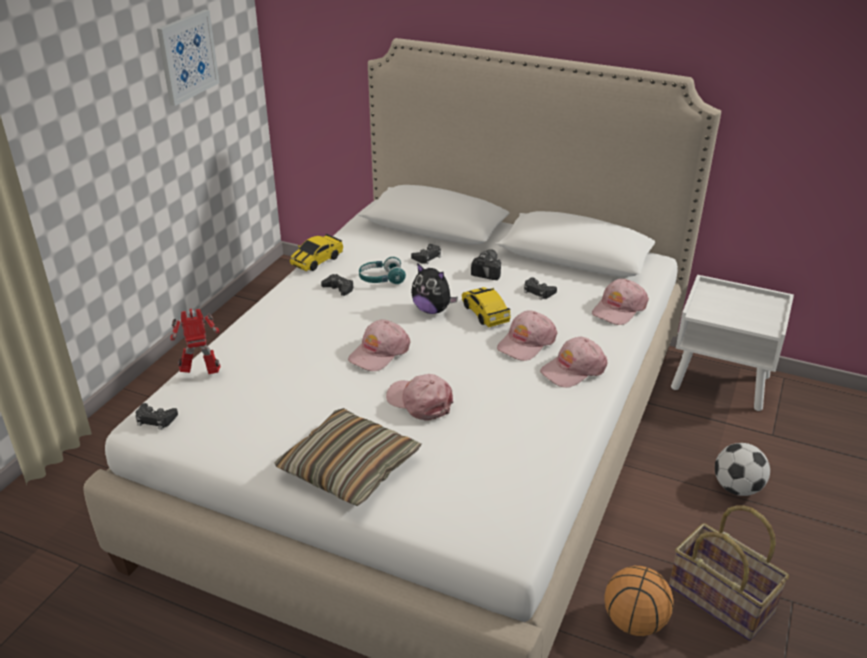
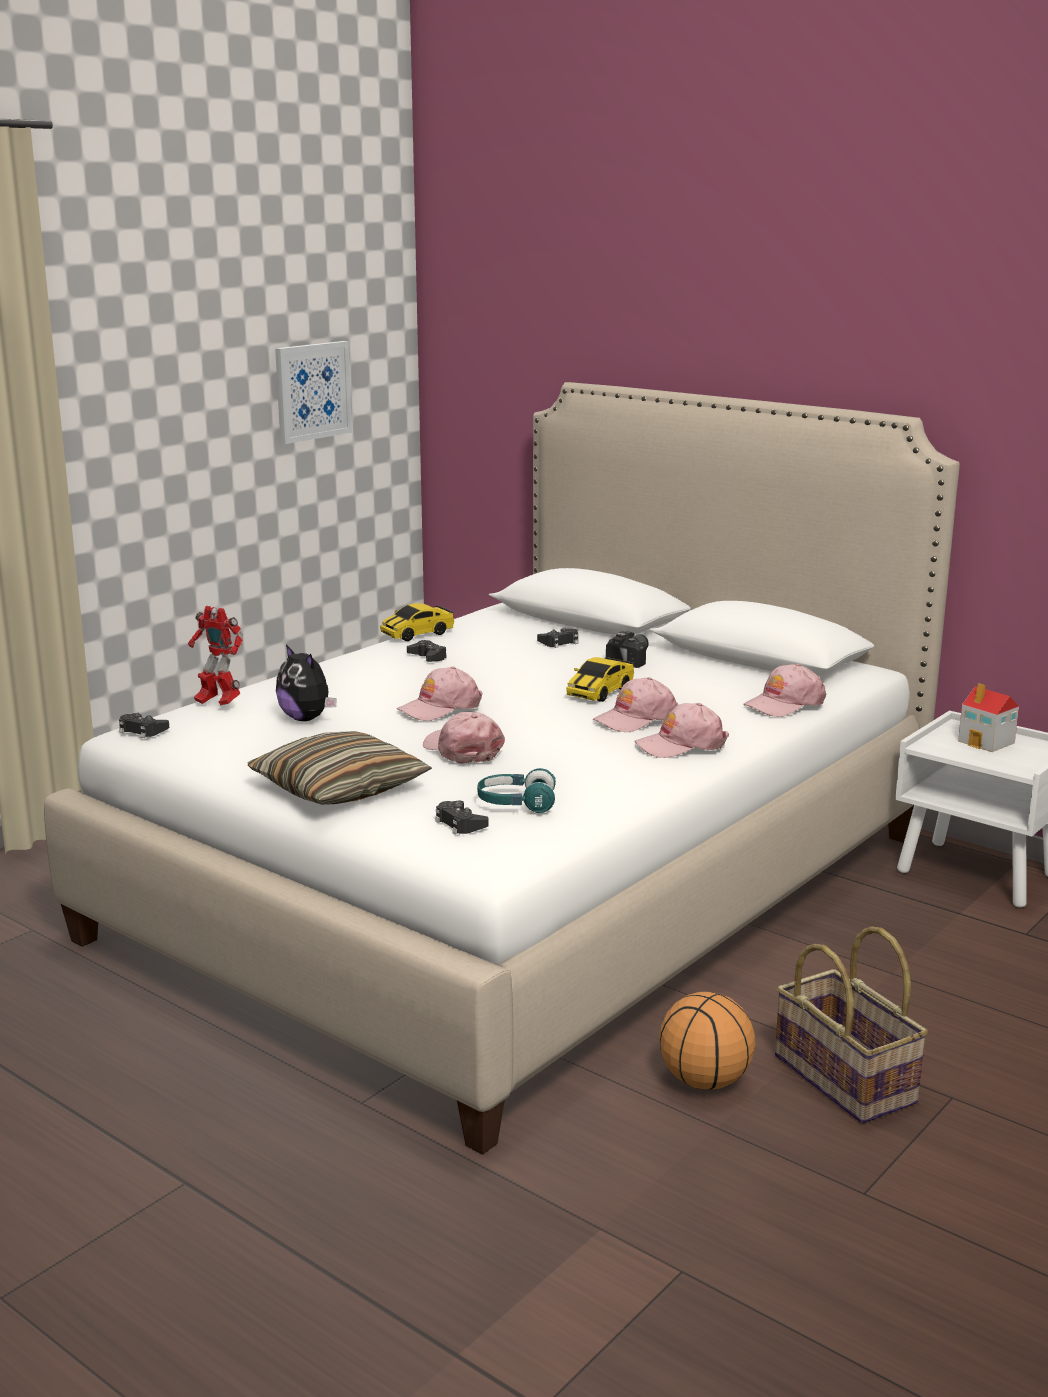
camera: 15 degrees right, 15 degrees down
(202, 374) = (217, 703): toy robot -> toy robot turned 150 degrees counterclockwise
(381, 279) = (487, 654): turquoise headphones -> turquoise headphones (516, 804)
(432, 310) = (533, 683): plush toy -> plush toy (307, 718)
(485, 313) = (600, 692): toy car -> toy car turned 135 degrees counterclockwise
(538, 292) = (685, 681): black game controller -> black game controller (460, 824)
(733, 302) = (987, 742): none -> toy house
(737, 488) = (937, 978): football -> none

